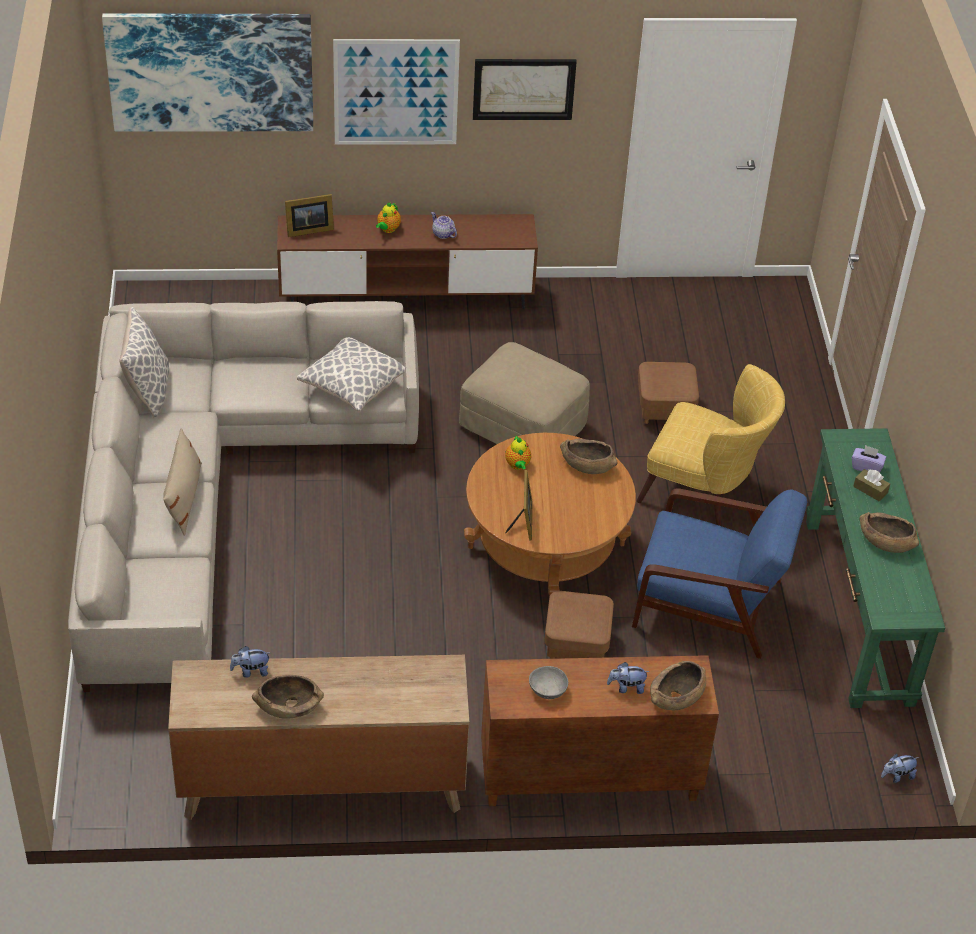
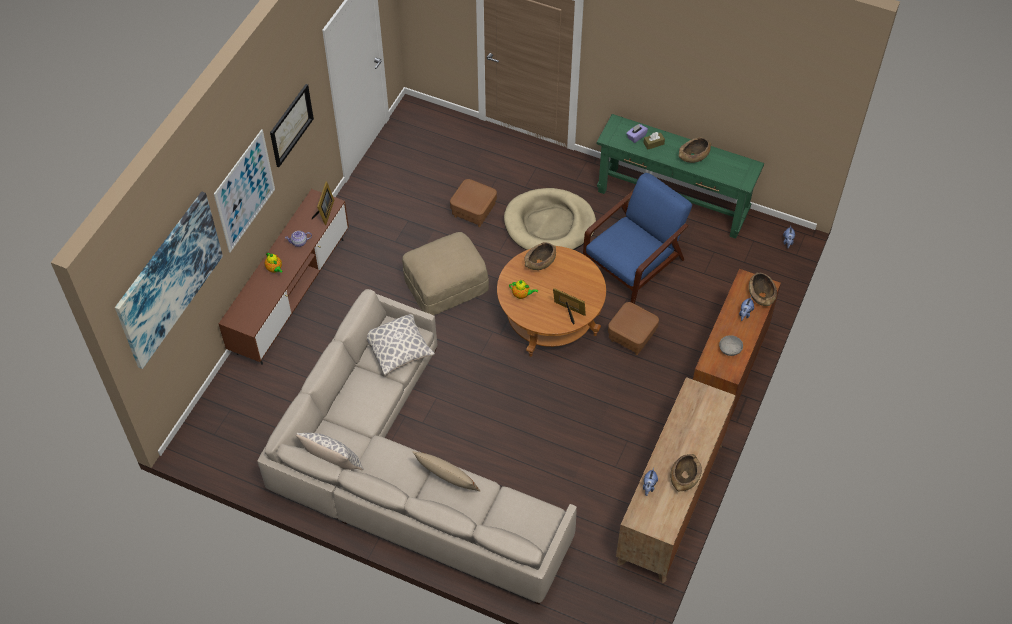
camera: 60 degrees left, 10 degrees up
(307, 229) = (245, 312): picture frame -> picture frame (325, 212)
(706, 490) = (549, 224): yellow armchair -> beige dog bed

